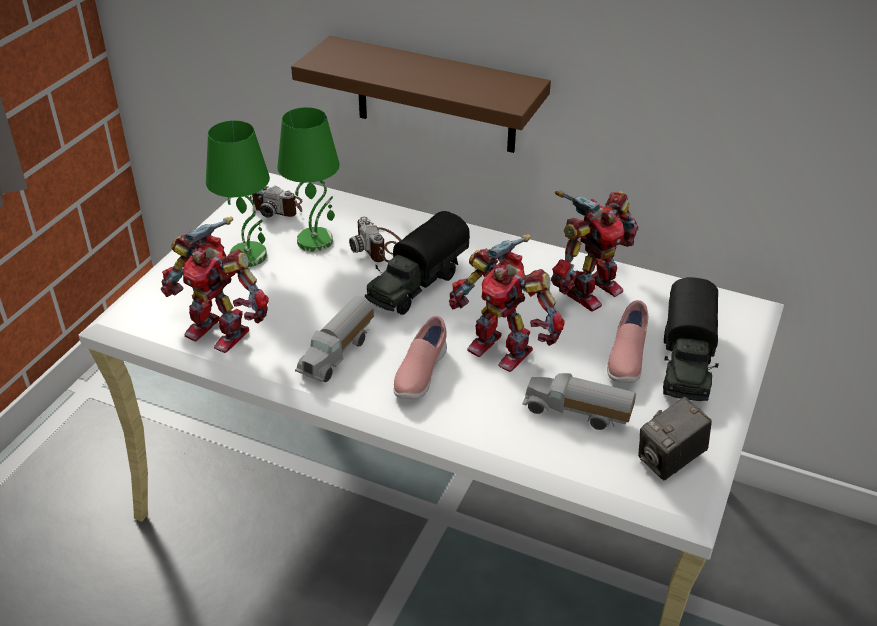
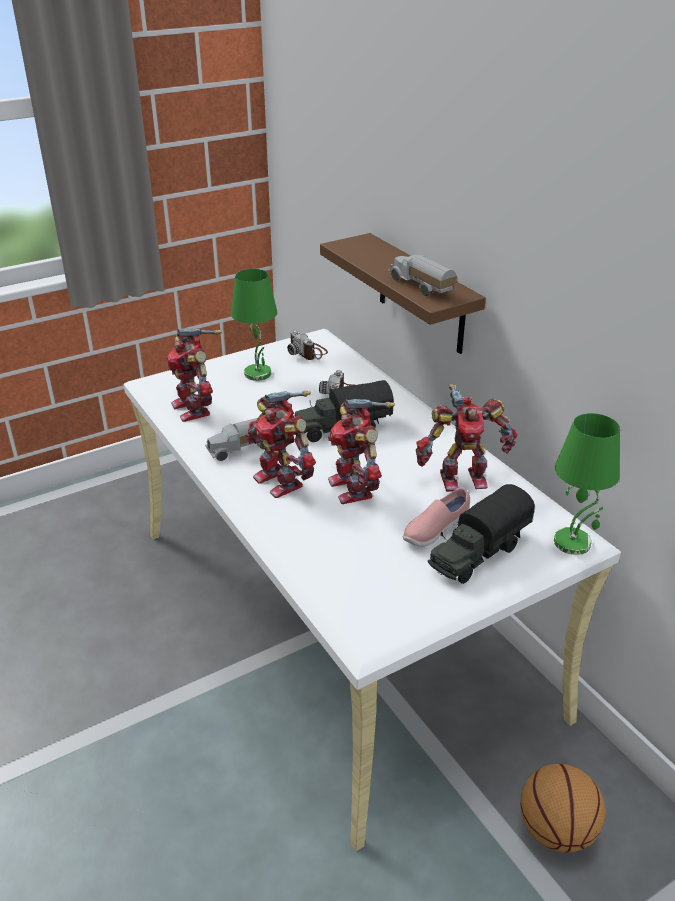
camera: 35 degrees right, 5 degrees down
(316, 240) = (308, 379): green table lamp -> green table lamp (573, 542)
(420, 374) = (281, 480): pink shoe -> toy robot
(576, 414) = (356, 549): toy truck -> toy truck (420, 287)
(669, 461) = (386, 608): camera -> none
(796, 598) = (557, 831): none -> basketball

